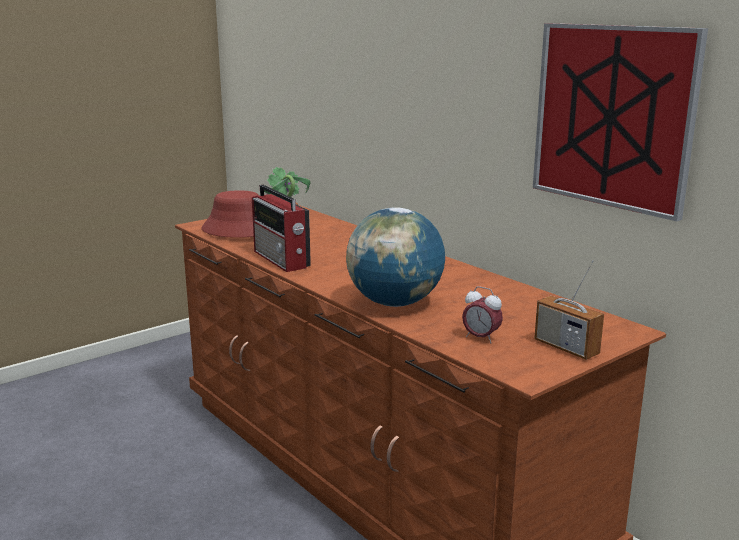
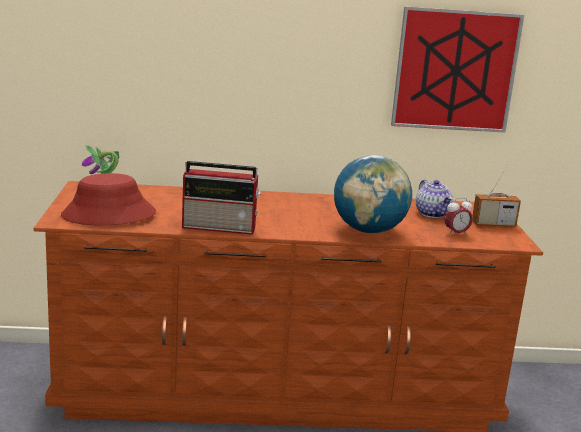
camera: 55 degrees left, 0 degrees up
(523, 313) = (433, 214): none -> teapot

